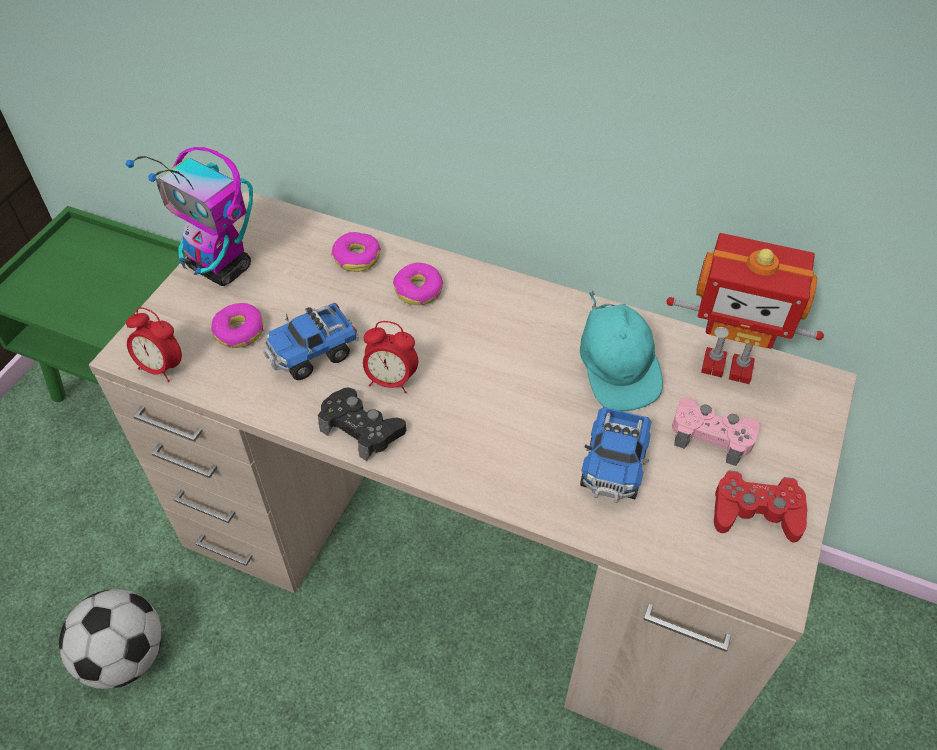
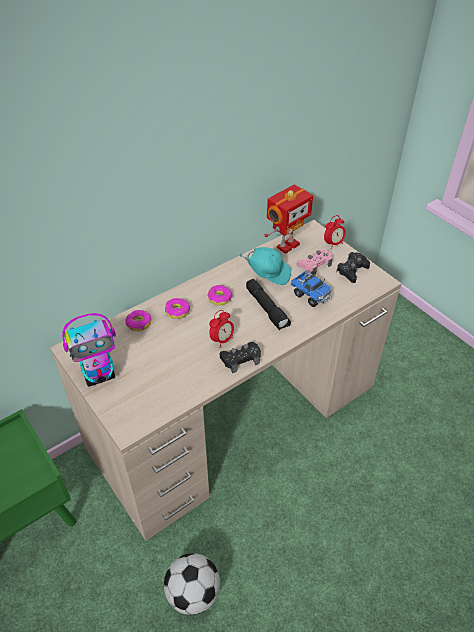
camera: 60 degrees left, 5 degrees down
(161, 367) = (148, 419): alarm clock -> alarm clock (333, 244)
(239, 332) = (149, 382): donut -> donut (220, 298)
(313, 353) = (185, 360): toy truck -> none
(519, 412) = (267, 309): none -> black flashlight
(755, 512) = (352, 270): red game controller -> black game controller

